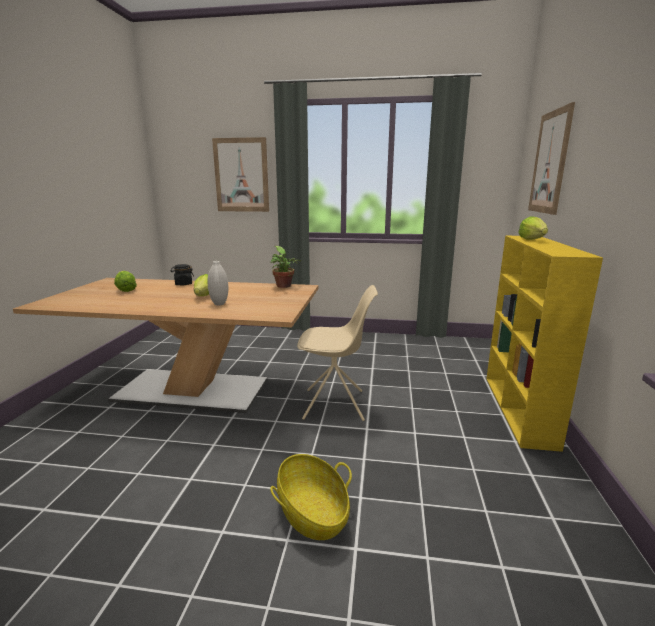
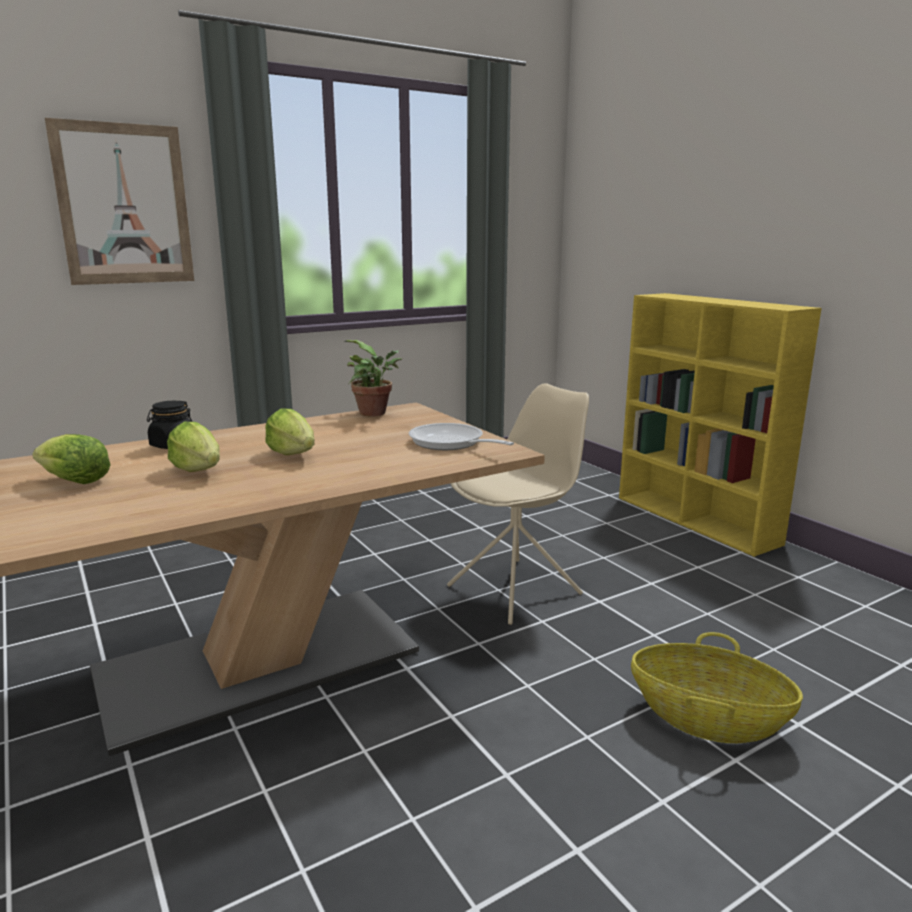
camera: 40 degrees left, 0 degrees up
(219, 304) = (361, 458): white vase -> none
(270, 306) = (450, 443): none -> frying pan
(532, 240) = (687, 297): lettuce -> lettuce (198, 470)
(550, 162) = (655, 197): picture -> none

